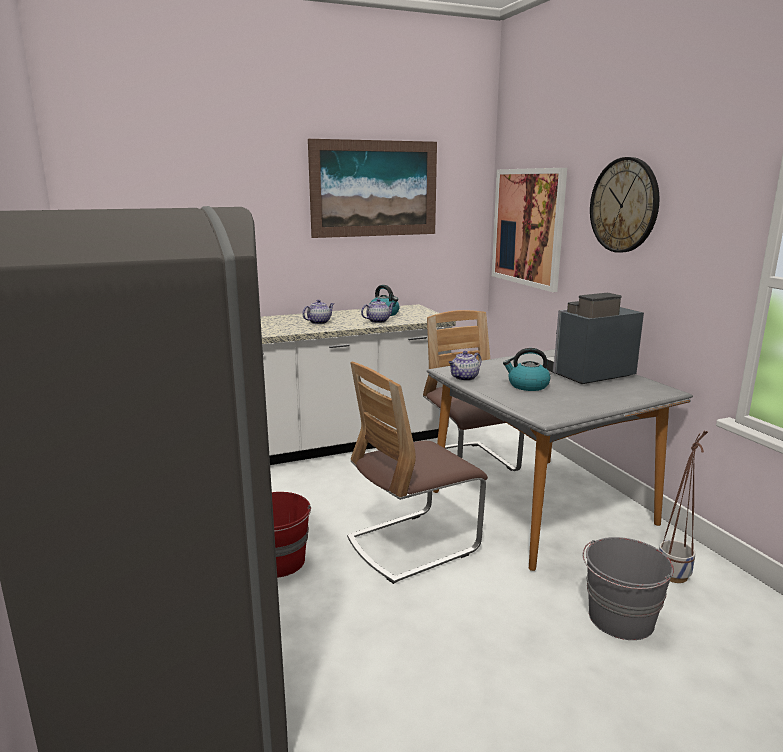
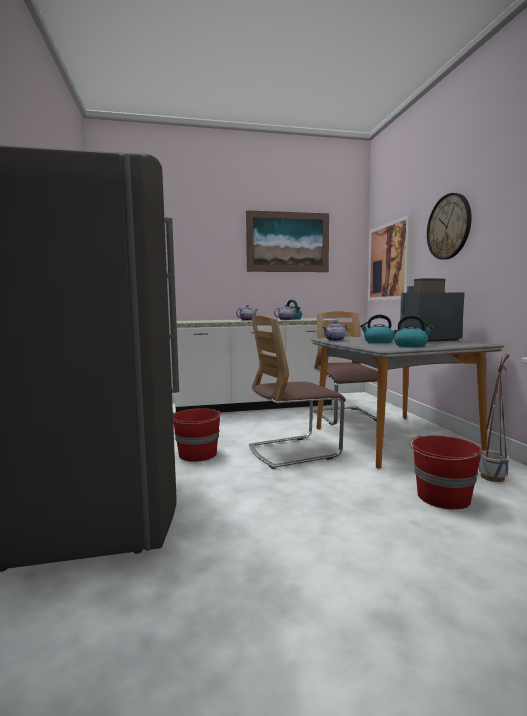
camera: 10 degrees right, 10 degrees down
(577, 403) = (411, 345): none -> kettle
(620, 619) = (443, 497): grey bucket -> red bucket

